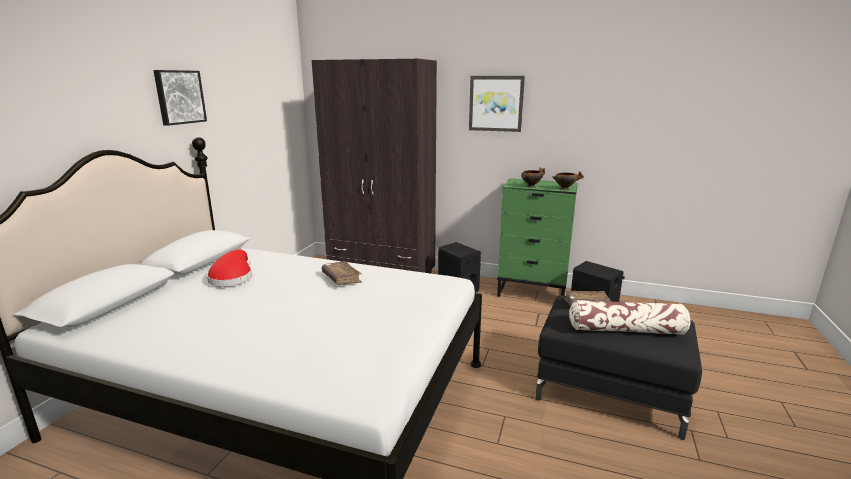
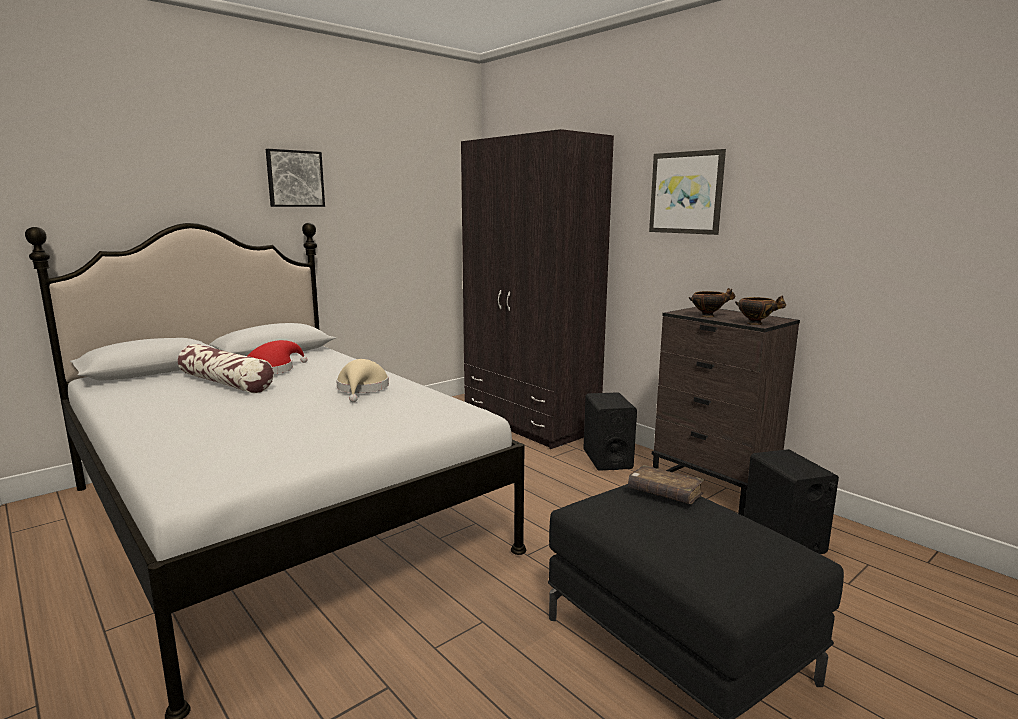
camera: 30 degrees right, 5 degrees down
(341, 278) = (362, 389): brown book -> beige hat
(532, 292) = (713, 488): green dresser -> brown dresser
(626, 330) = (677, 540): pillow -> pillow (226, 383)

